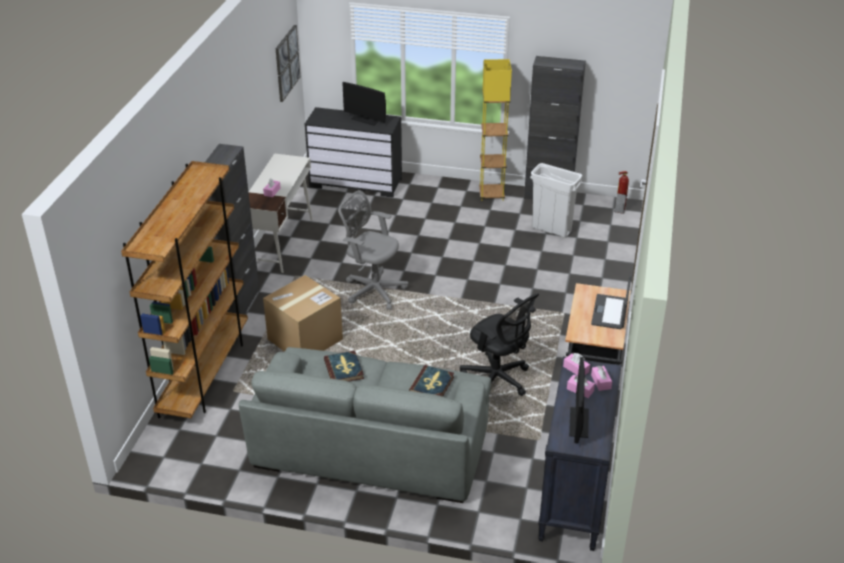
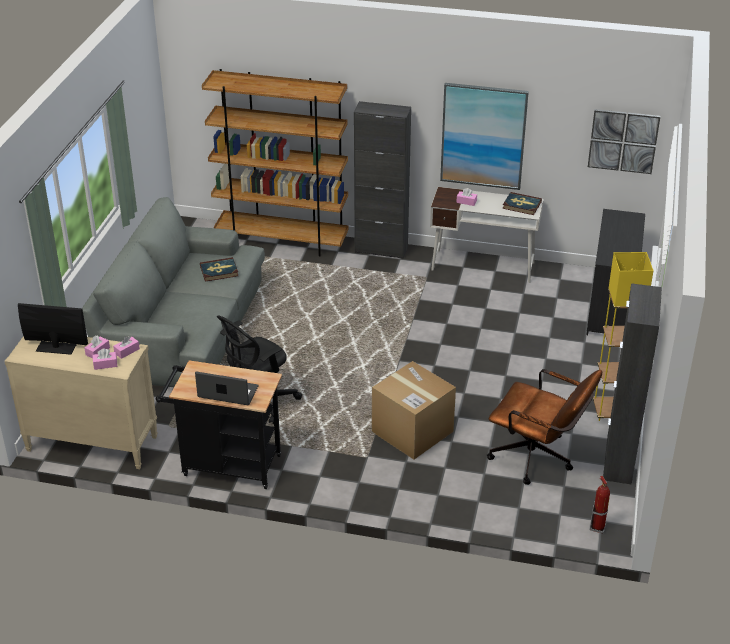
camera: 90 degrees right, 0 degrees up
(244, 131) = (483, 136): none -> picture
(305, 340) = (326, 288): cardboard box -> cardboard box (412, 431)
(365, 119) = (624, 246): monitor -> none
(373, 290) = (405, 324): grey office chair -> none
(432, 385) = (190, 317): book -> book (521, 205)
(552, 229) = (538, 459): white trash can -> brown office chair
(574, 497) = (91, 444): black dresser -> beige dresser

